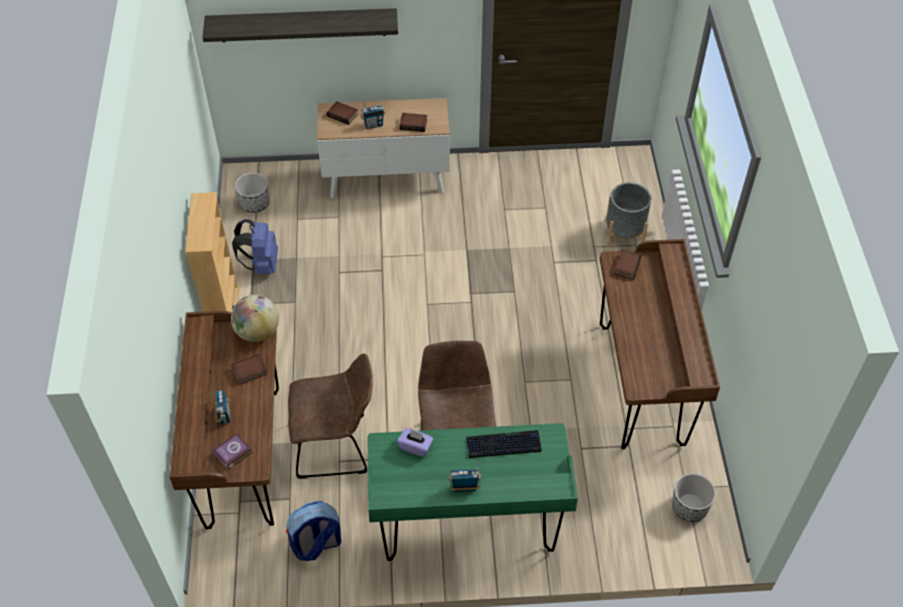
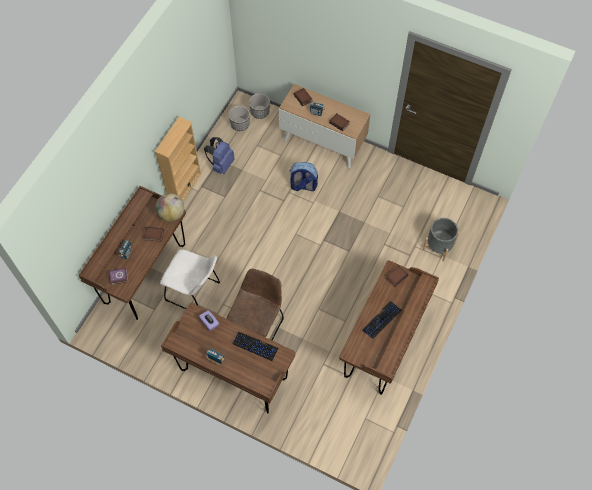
camera: 30 degrees right, 10 degrees up
(302, 25) = (292, 38): shelf -> none
(316, 544) = (152, 341): backpack -> backpack (303, 186)
(336, 446) = (195, 293): brown chair -> white chair
(468, 528) = (233, 375): green desk -> brown desk
(648, 327) = (381, 320): none -> keyboard
(689, 507) = (359, 430): planter -> planter (260, 112)

